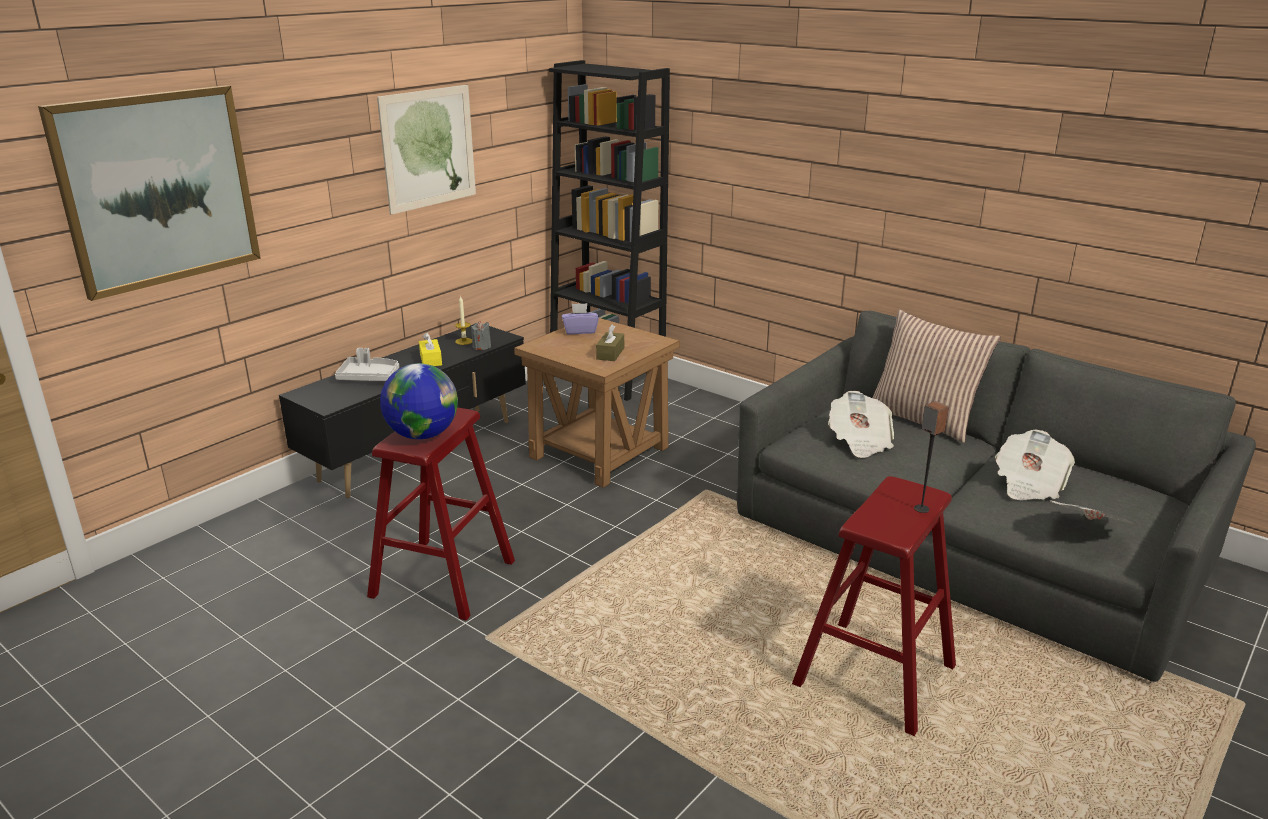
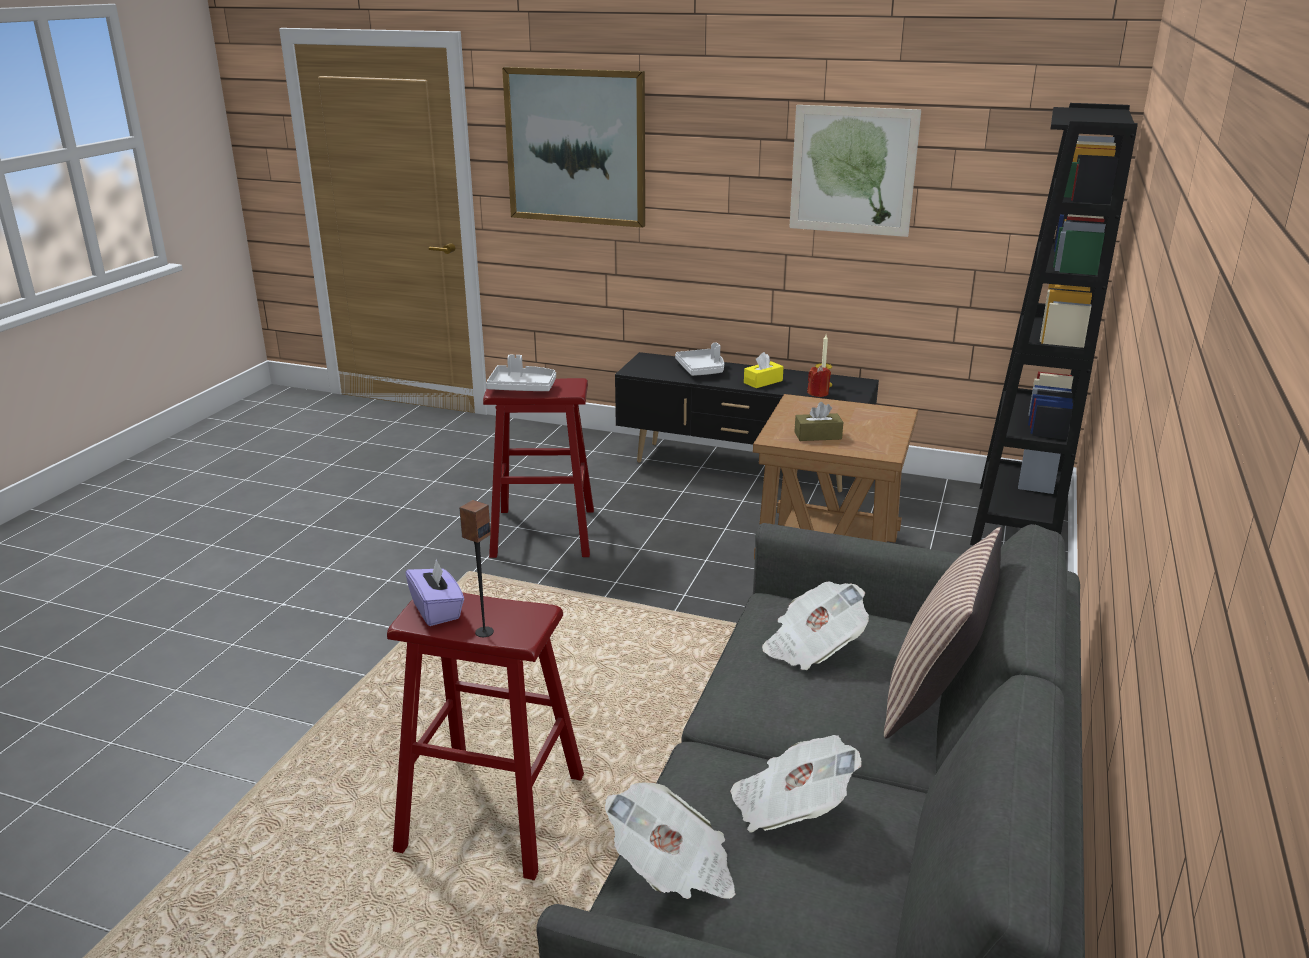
camera: 70 degrees right, 0 degrees up
(422, 435) = (522, 387): globe -> grey tray
(481, 347) = (818, 393): grey candle -> red candle
(580, 331) = (864, 412): purple tissue box -> purple tissue box (437, 610)

